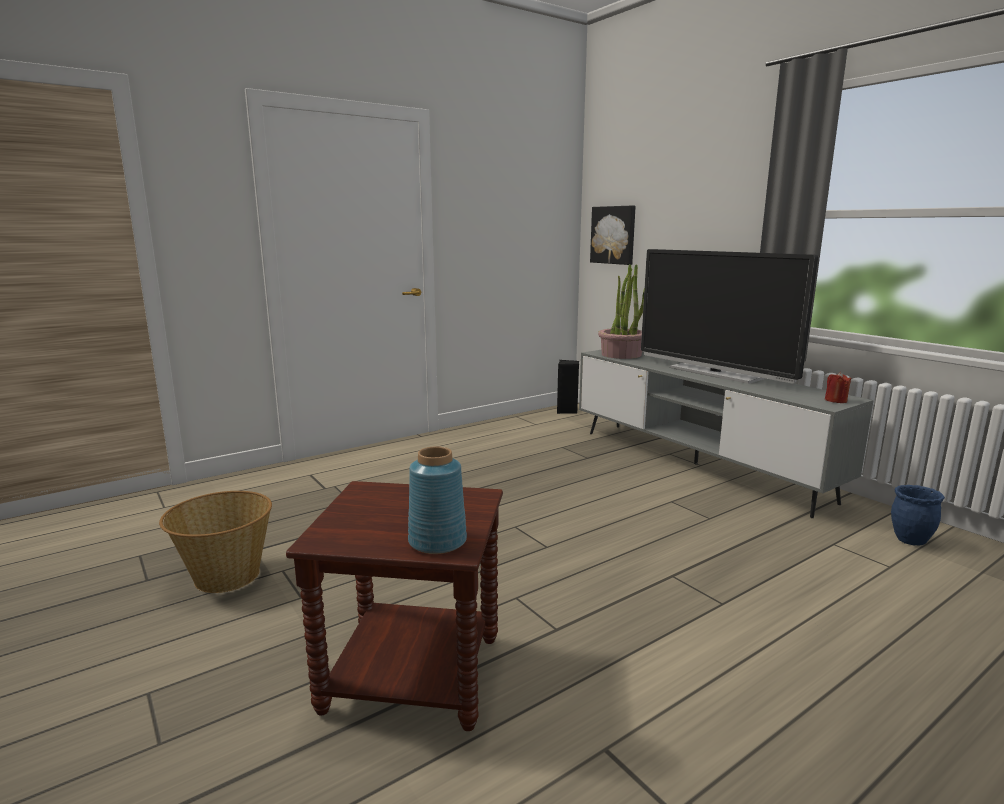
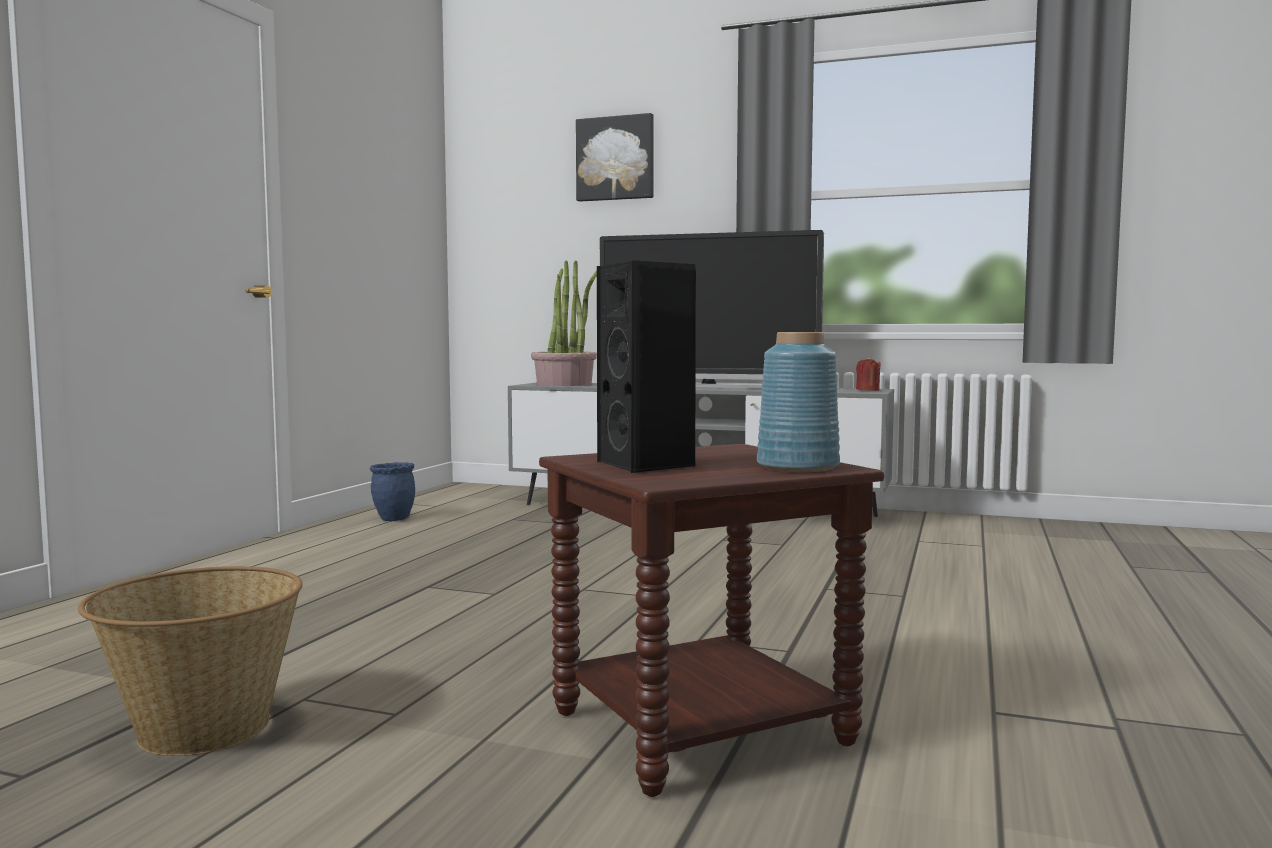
camera: 35 degrees left, 10 degrees down
(567, 411) = (458, 490): black speaker -> black speaker (648, 465)
(614, 235) = (508, 234): picture -> picture (616, 159)
(910, 540) = (967, 528): blue planter -> blue planter (394, 519)

